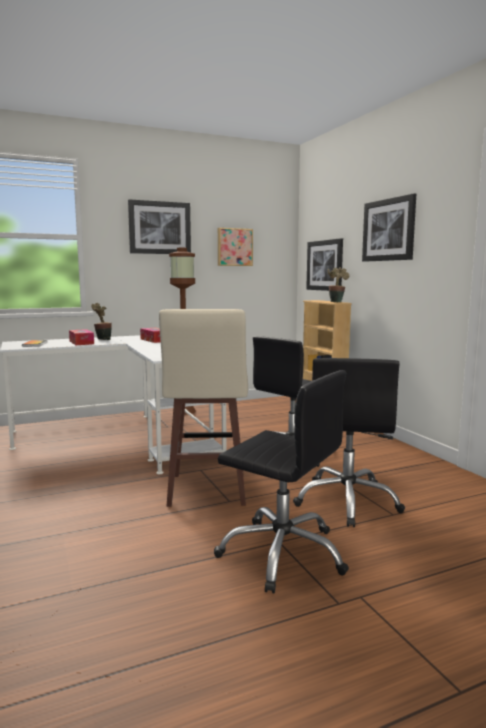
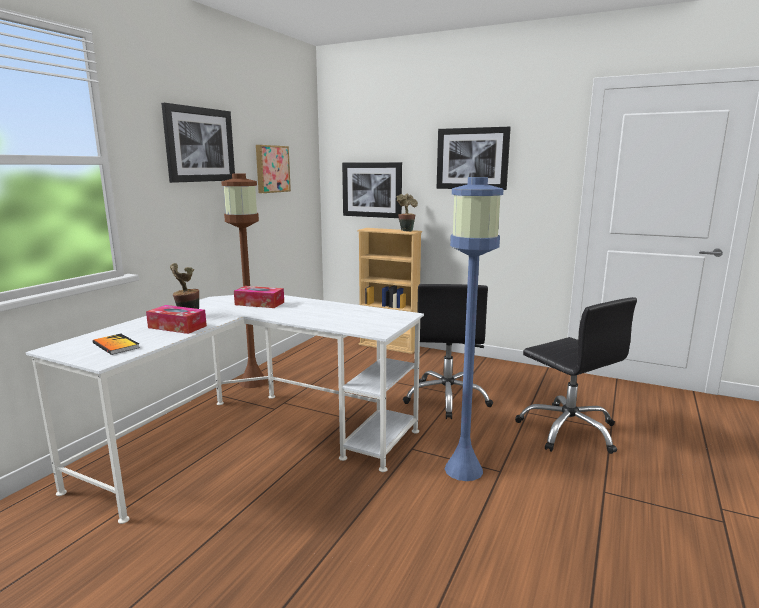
camera: 40 degrees left, 5 degrees up
(206, 491) = (463, 470): beige stool -> blue floor lamp
(283, 553) = (625, 500): black office chair -> none

